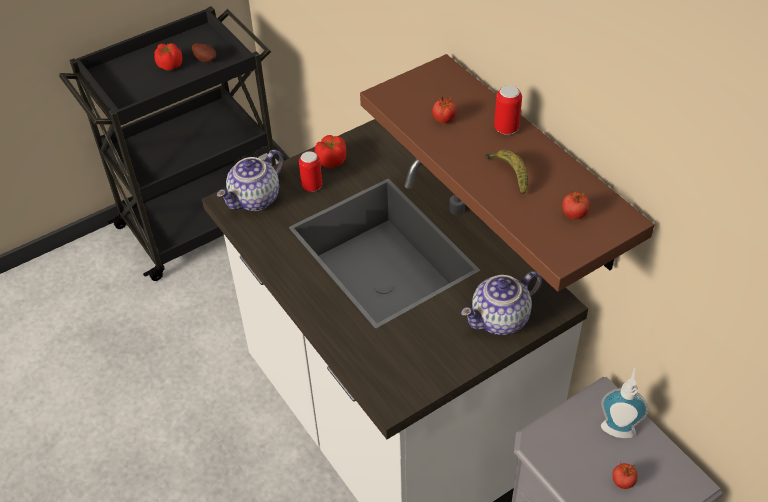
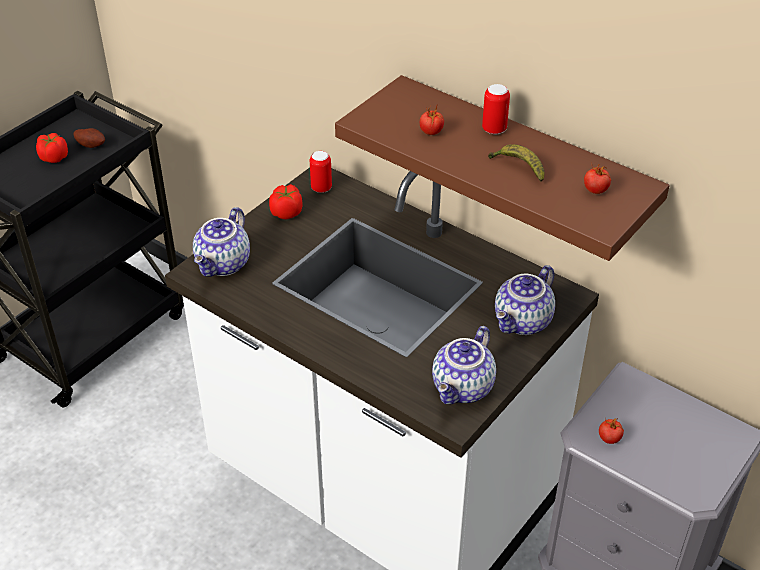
camera: 20 degrees left, 5 degrees down
(312, 186) = (278, 240): can -> can (321, 188)
(413, 373) = (464, 389): none -> teapot
(618, 426) = (653, 402): soap dispenser -> none
(623, 482) = (679, 449): tomato -> tomato (609, 438)

